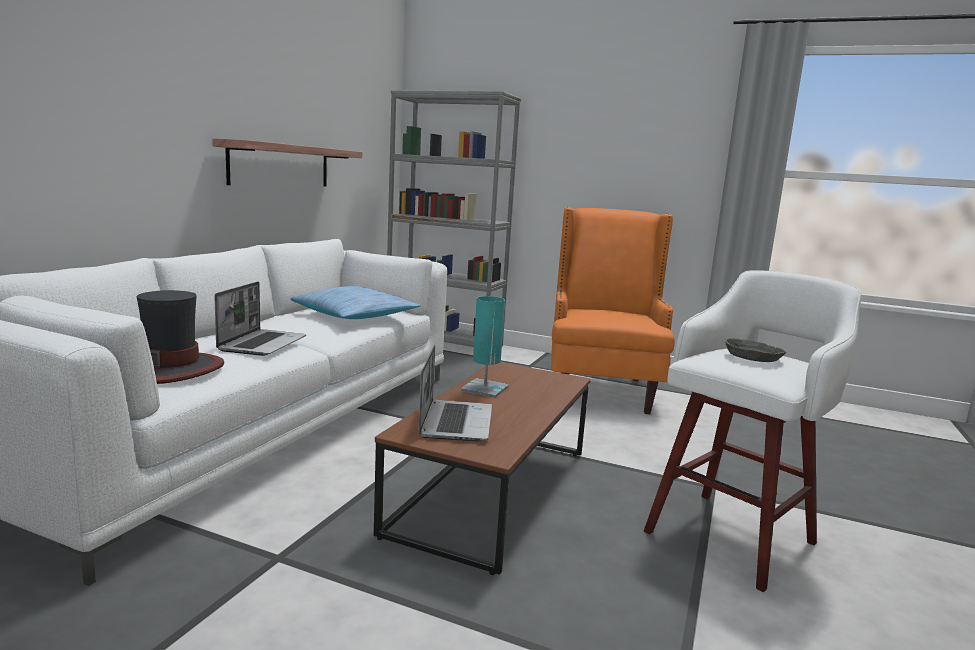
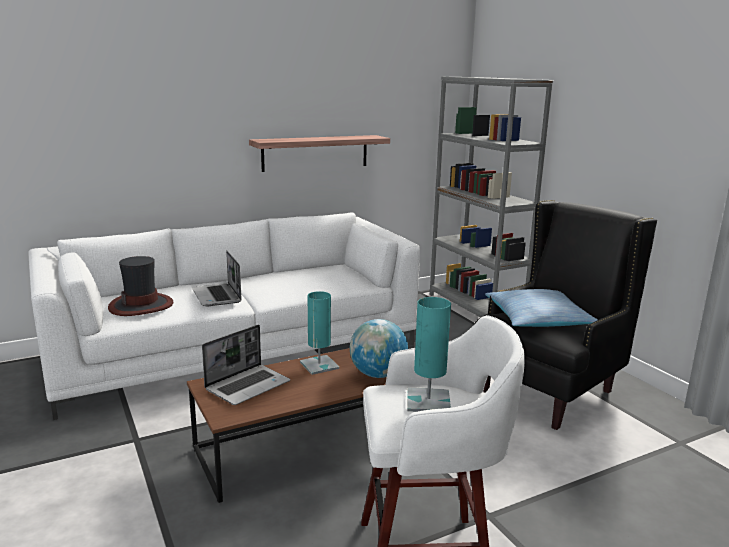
camera: 40 degrees right, 5 degrees up
(262, 344) = (217, 296): laptop -> laptop turned 105 degrees clockwise
(355, 316) = (321, 281): pillow -> pillow (538, 319)
(550, 383) = (377, 374): none -> globe
(601, 391) = (547, 392): orange armchair -> black armchair
(753, 357) = (428, 401): grey bowl -> turquoise table lamp

